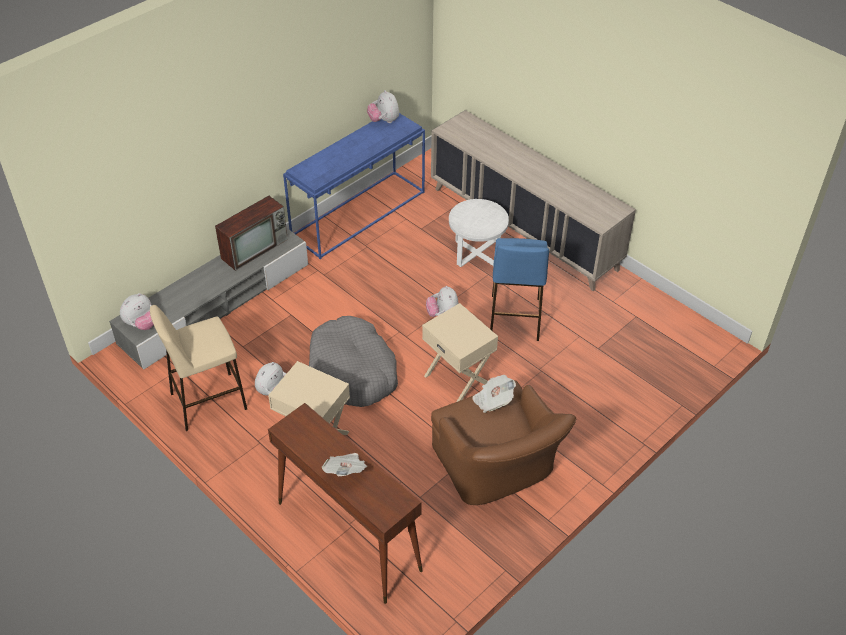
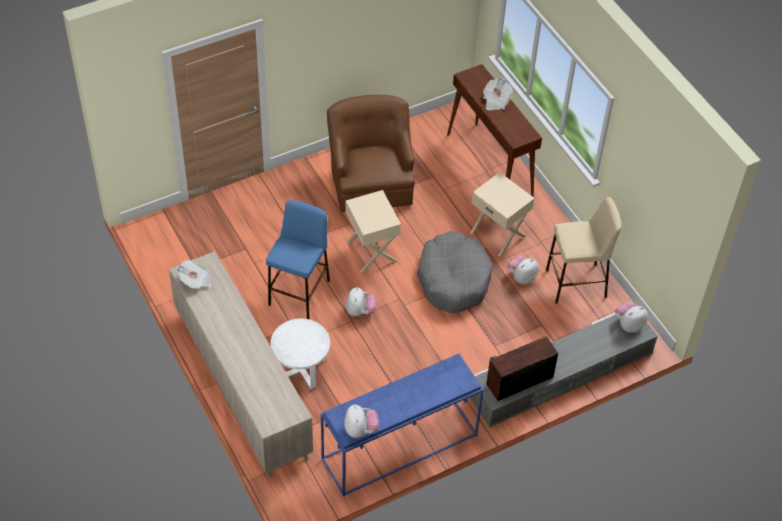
camera: 165 degrees left, 5 degrees up
(493, 400) = (367, 172): newspaper -> newspaper (195, 281)

